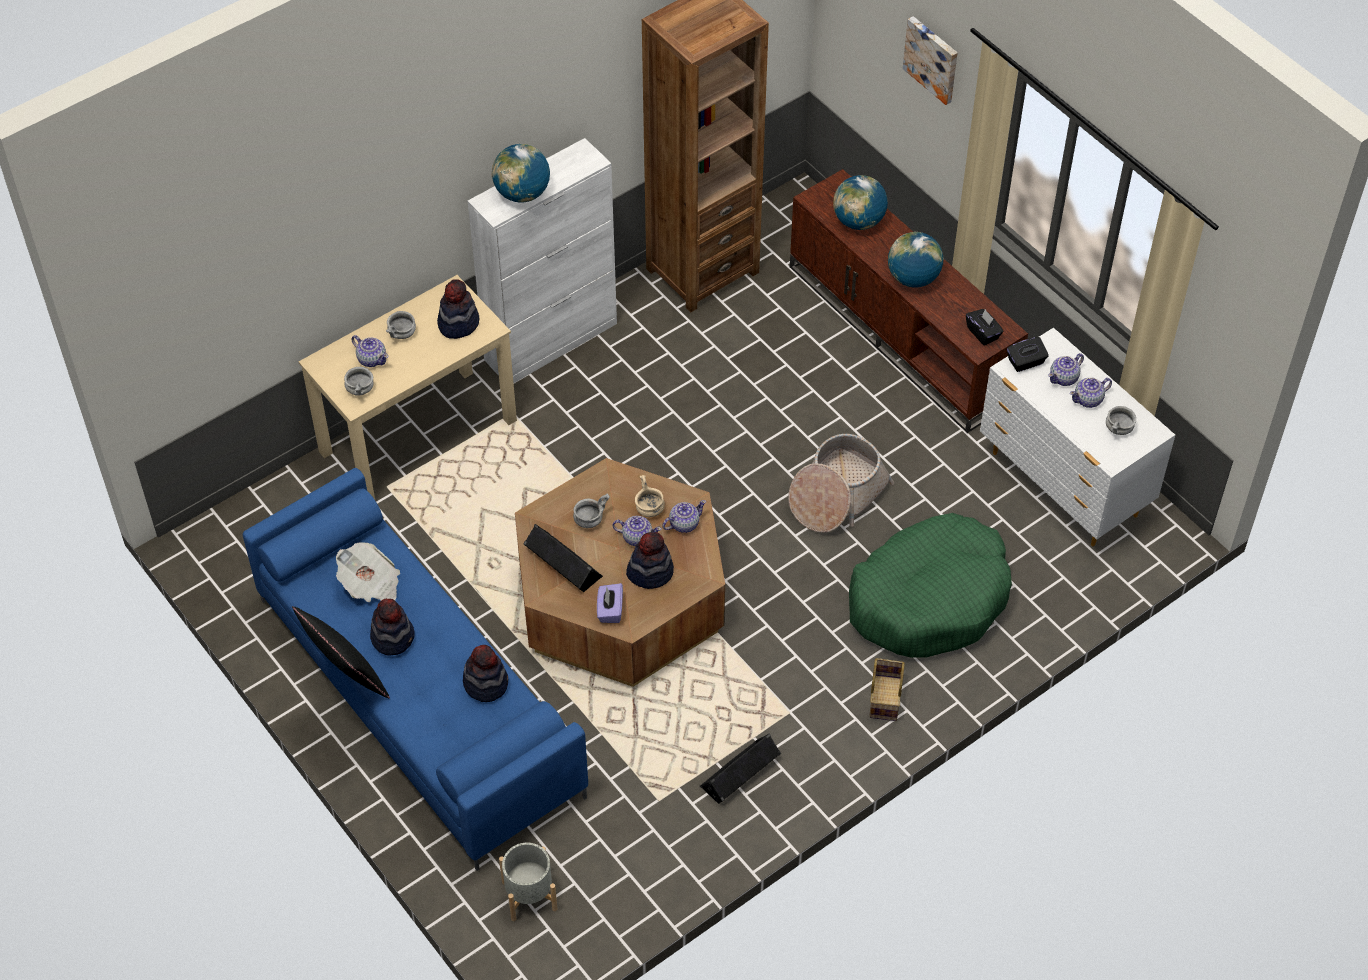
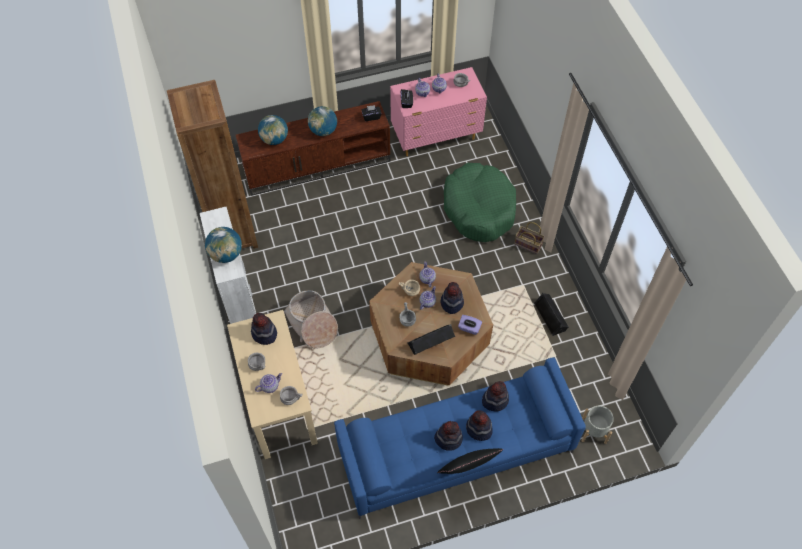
camera: 70 degrees left, 5 degrees up
(371, 584) = (408, 441): newspaper -> none
(424, 674) = (478, 429): none -> hat
(836, 495) = (404, 224): basket -> basket (312, 324)
(932, 59) = (257, 37): picture -> none
(1064, 486) = (436, 137): white dresser -> pink dresser

